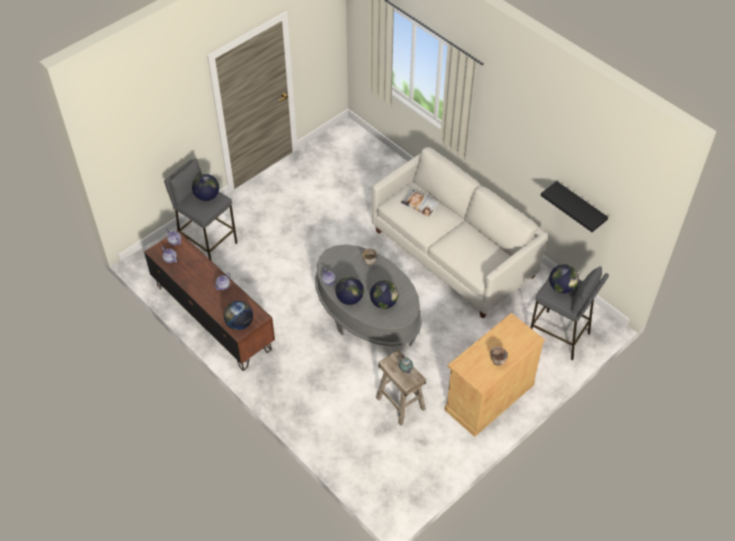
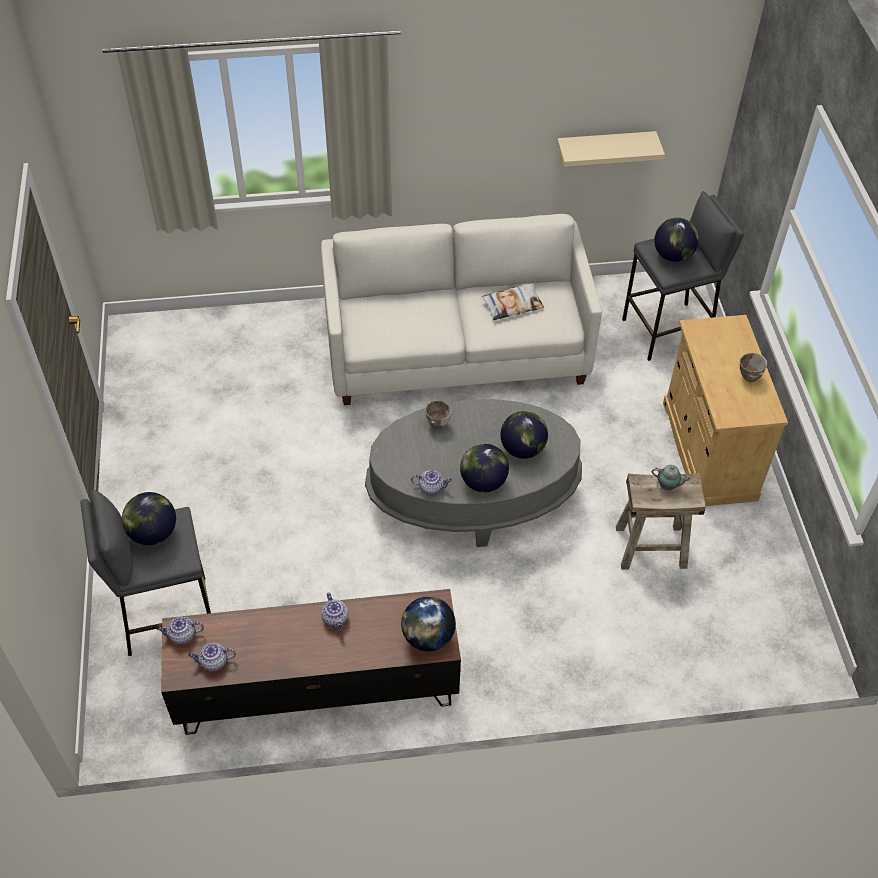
camera: 55 degrees left, 0 degrees up
(420, 204) = (393, 313): pillow -> pillow (512, 305)
(580, 206) = (605, 148): black shelf -> beige shelf

